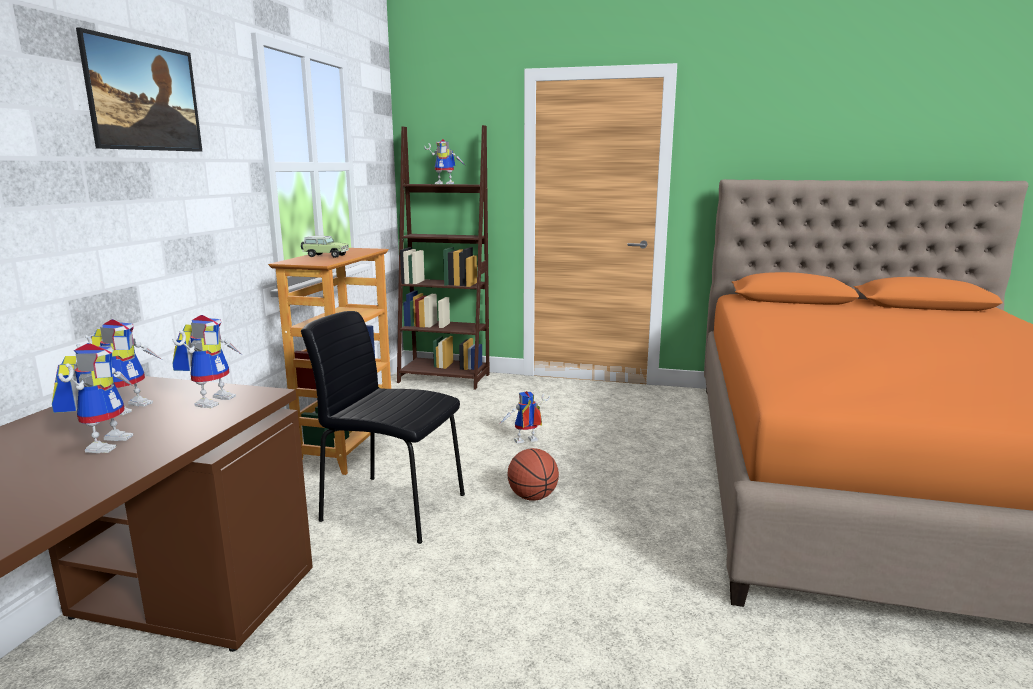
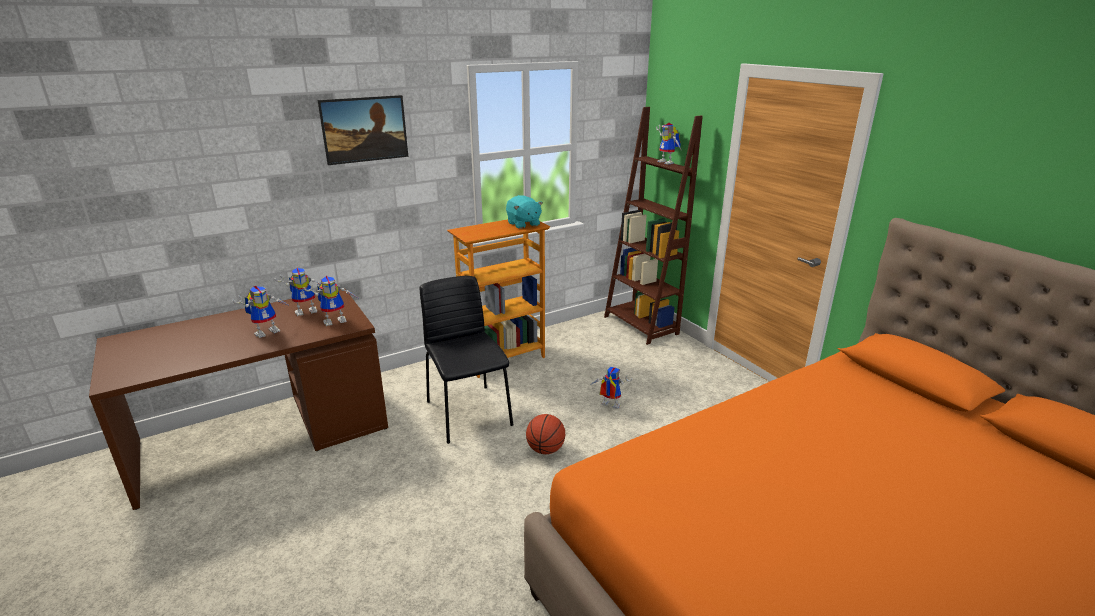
camera: 45 degrees right, 10 degrees up
(325, 256) = (492, 227): toy car -> none
(354, 251) = (523, 224): none -> turquoise plush toy

